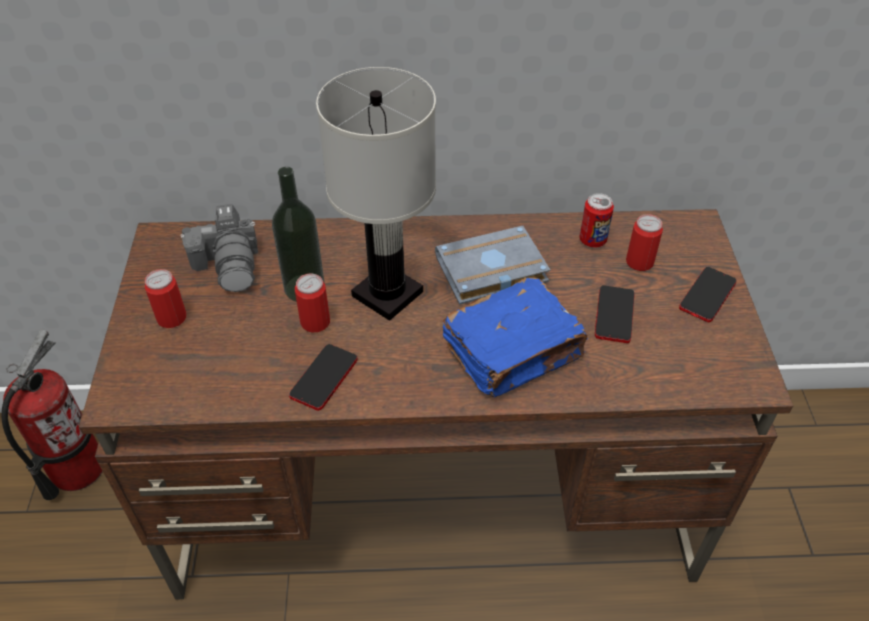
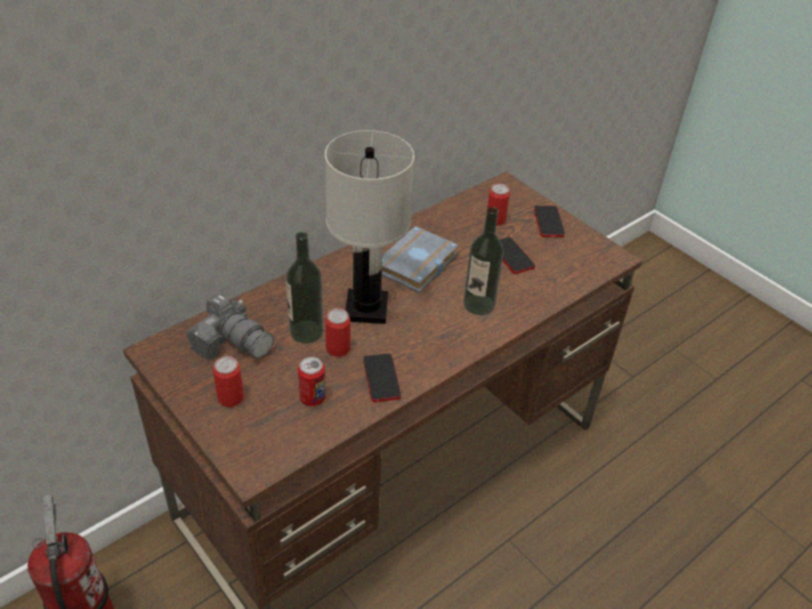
camera: 40 degrees left, 5 degrees down
(514, 352) = (479, 304): blue book -> bottle
(592, 240) = (457, 219): can -> can (312, 398)

